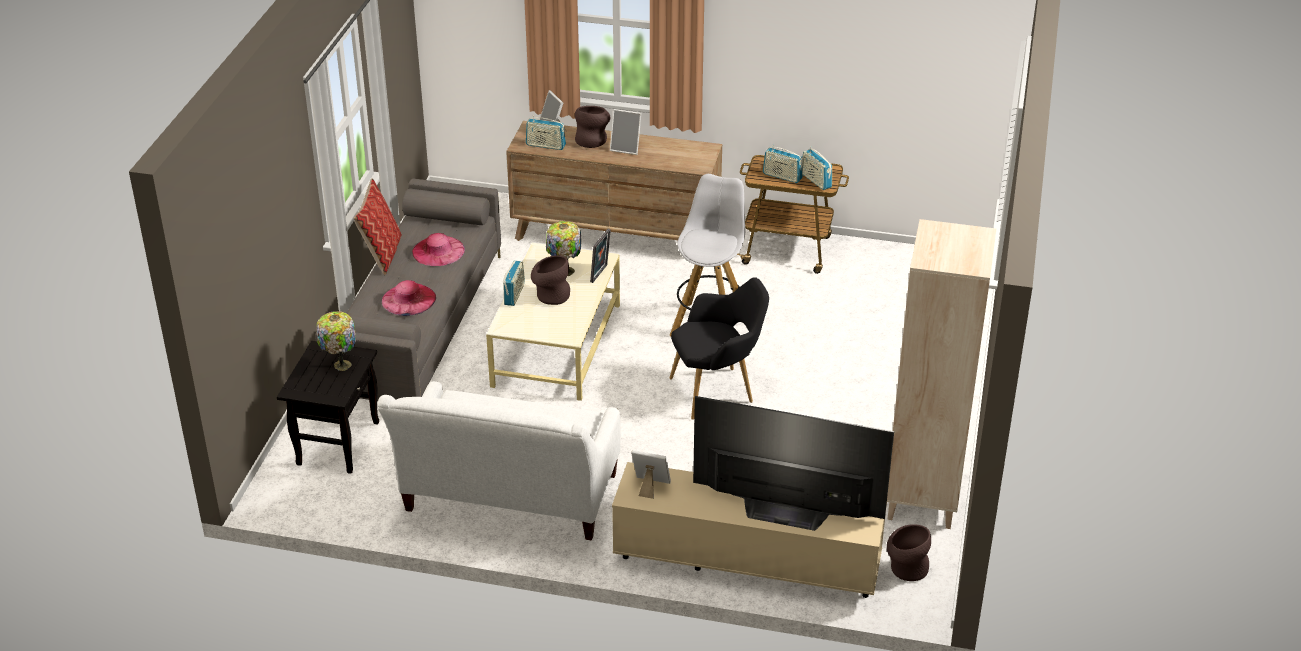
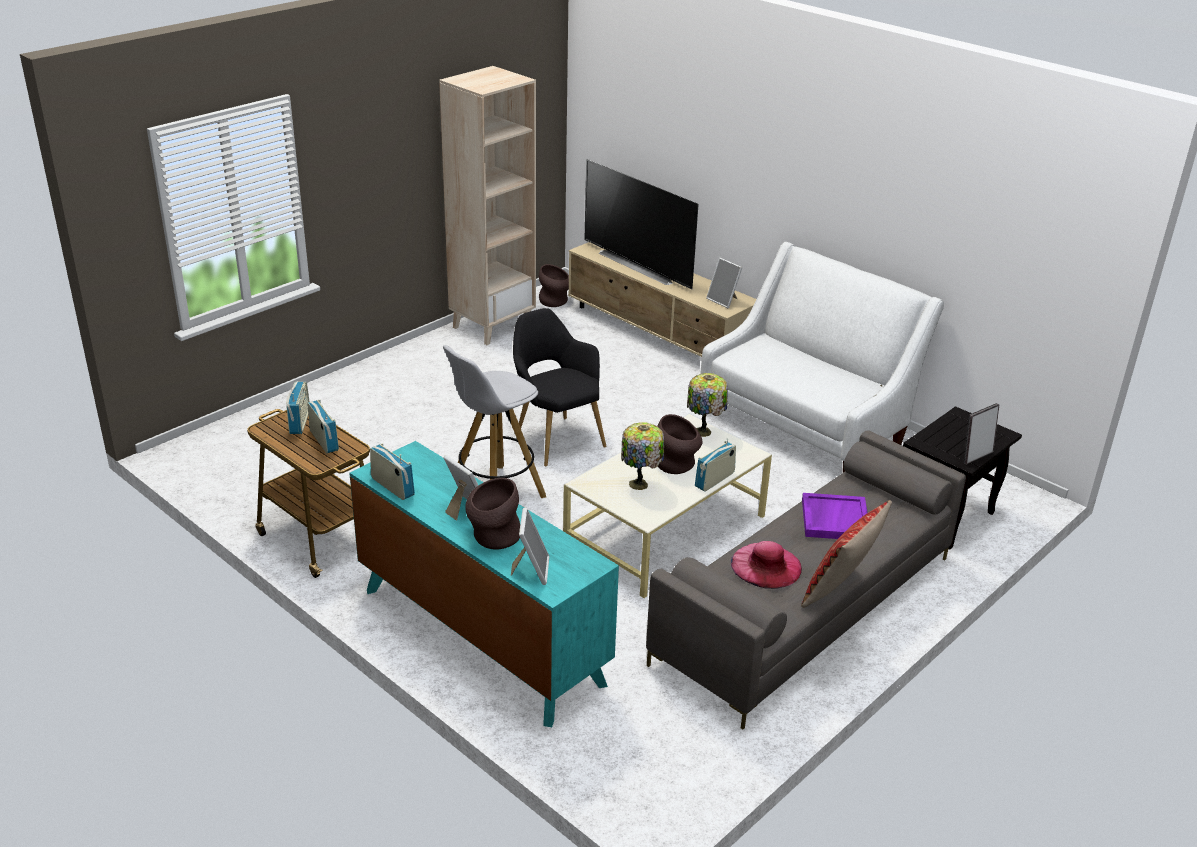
camera: 150 degrees left, 5 degrees down
(340, 365) = (947, 440): table lamp -> table lamp (704, 432)
(408, 299) = (834, 519): pink hat -> purple tray
(545, 145) = (560, 552): radio -> radio (392, 487)
(600, 274) = (605, 468): picture frame -> picture frame (976, 456)
(616, 236) = (480, 635): brown dresser -> turquoise dresser
(717, 391) = (555, 438): black armchair -> black armchair turned 45 degrees clockwise

